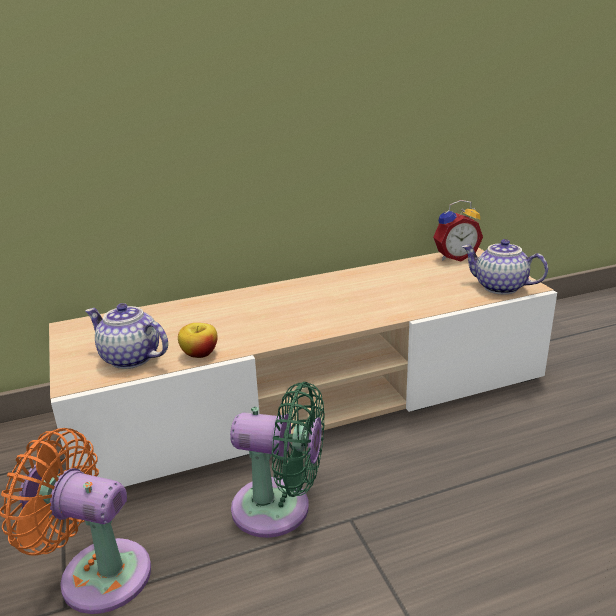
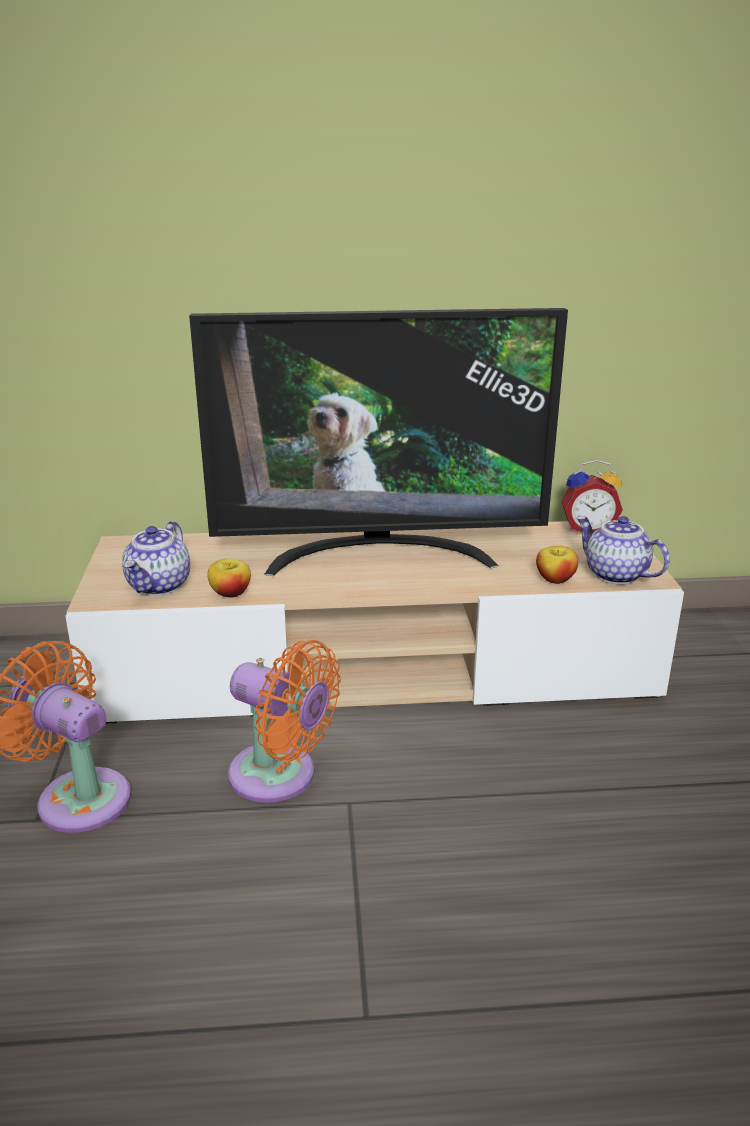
camera: 15 degrees right, 0 degrees up
(129, 358) = (159, 586): teapot -> teapot turned 120 degrees counterclockwise
(279, 509) = (280, 777): green fan -> orange fan
(307, 299) = (379, 553): none -> television
(459, 298) = (555, 579): none -> apple

